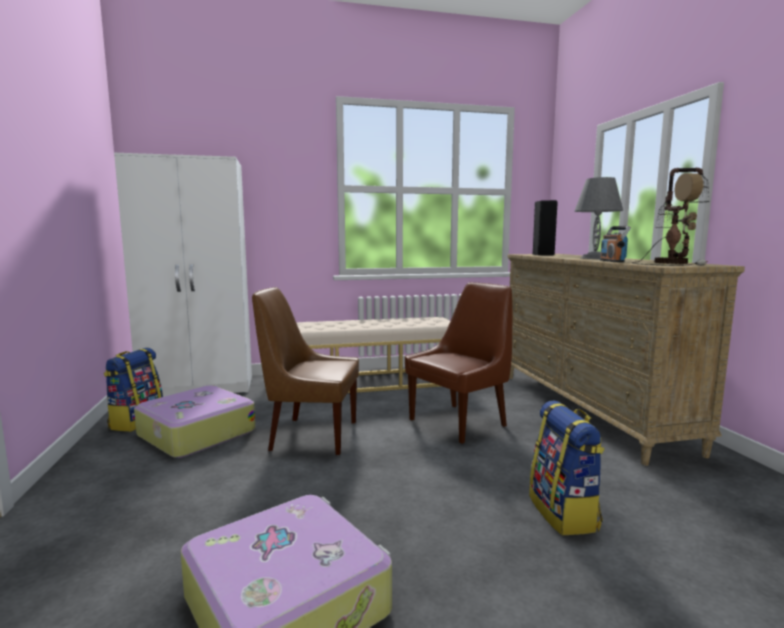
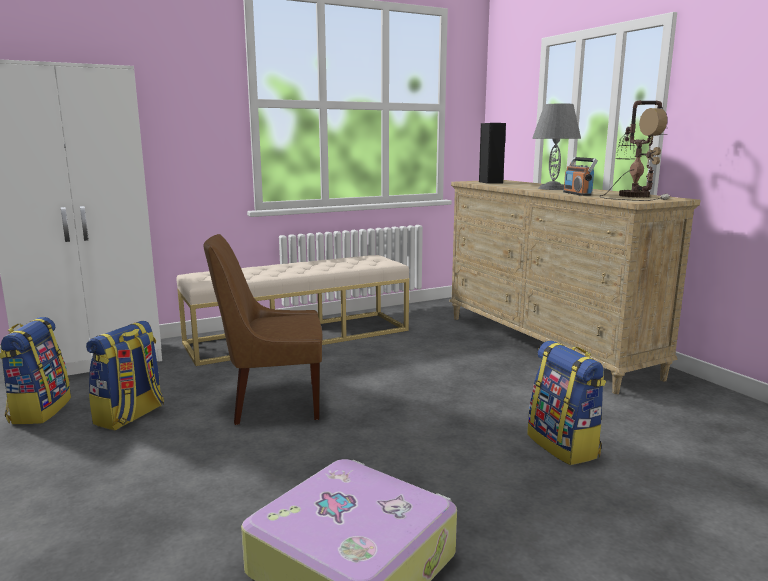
camera: 15 degrees left, 5 degrees up
(195, 433) = (130, 416): suitcase -> backpack
(460, 422) = (427, 371): brown chair -> none

